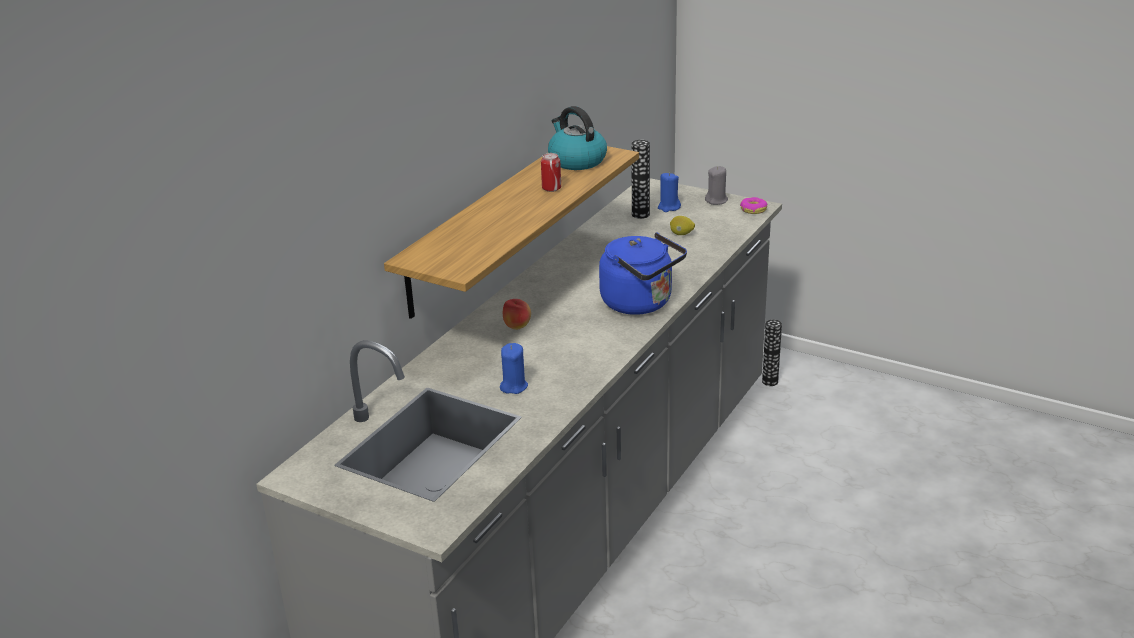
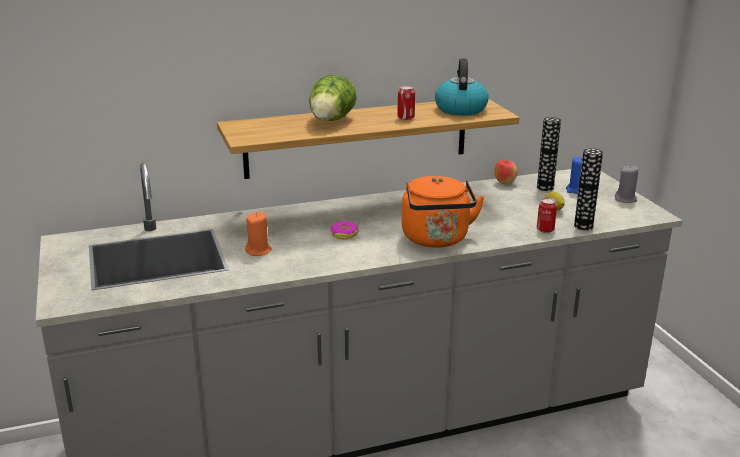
camera: 40 degrees right, 5 degrees down
(494, 218) = (331, 121): none -> lettuce
(513, 386) = (258, 251): blue candle -> orange candle
(517, 327) = (328, 219): apple -> apple (505, 183)
(641, 303) = (436, 240): blue kettle -> orange kettle
(705, 256) = (545, 230): none -> can
(753, 209) = (647, 215): donut -> donut (344, 234)
(770, 381) = (661, 402): vase -> vase (583, 226)

